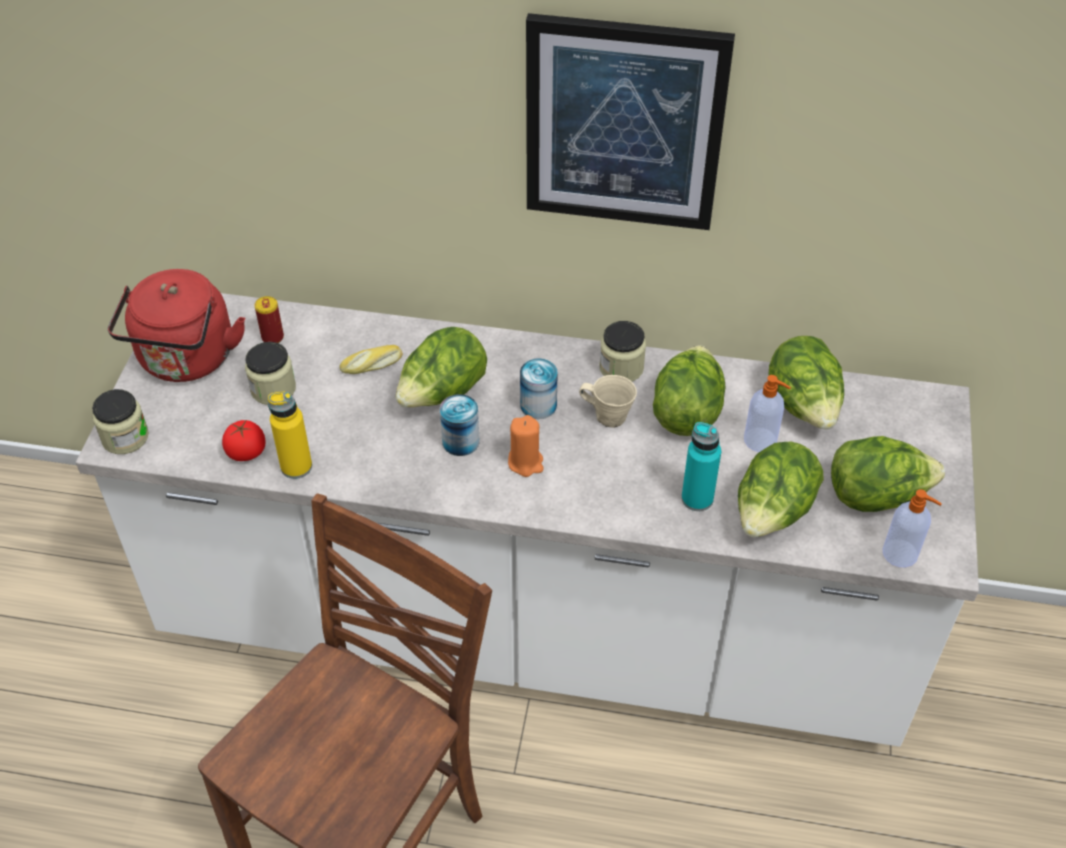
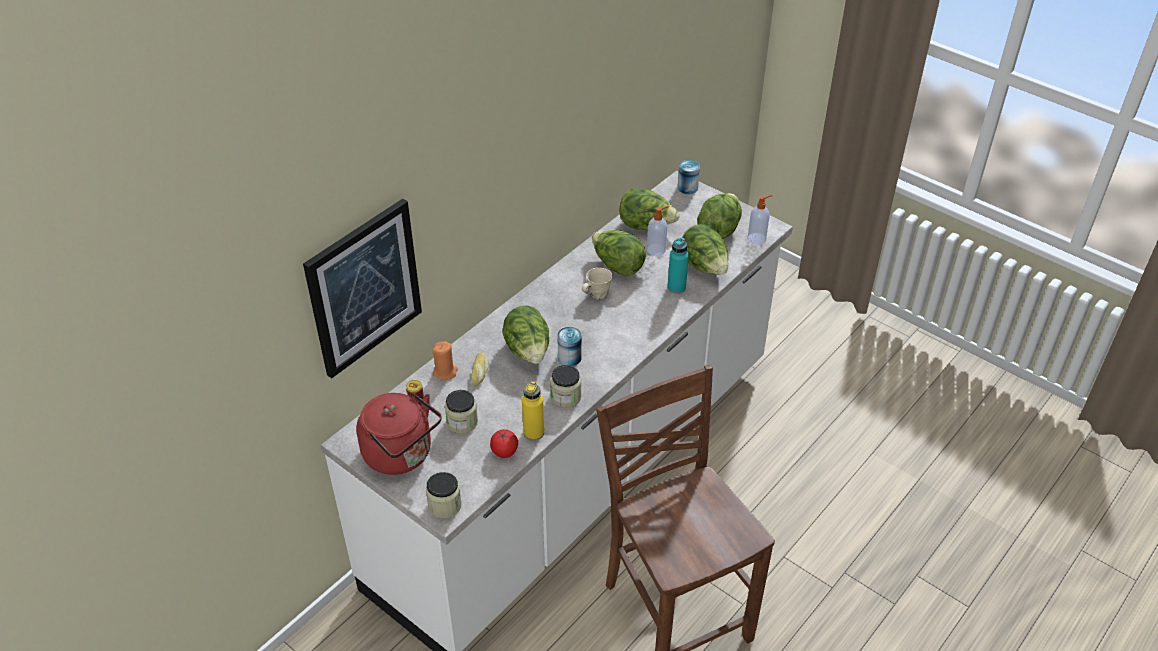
camera: 60 degrees left, 5 degrees down
(526, 462) = (604, 338): orange candle -> orange candle (445, 372)
(538, 405) = (568, 317): can -> can (687, 188)
(621, 368) = (567, 275): jar -> jar (565, 397)
(624, 124) = (533, 136): picture -> picture (364, 288)

